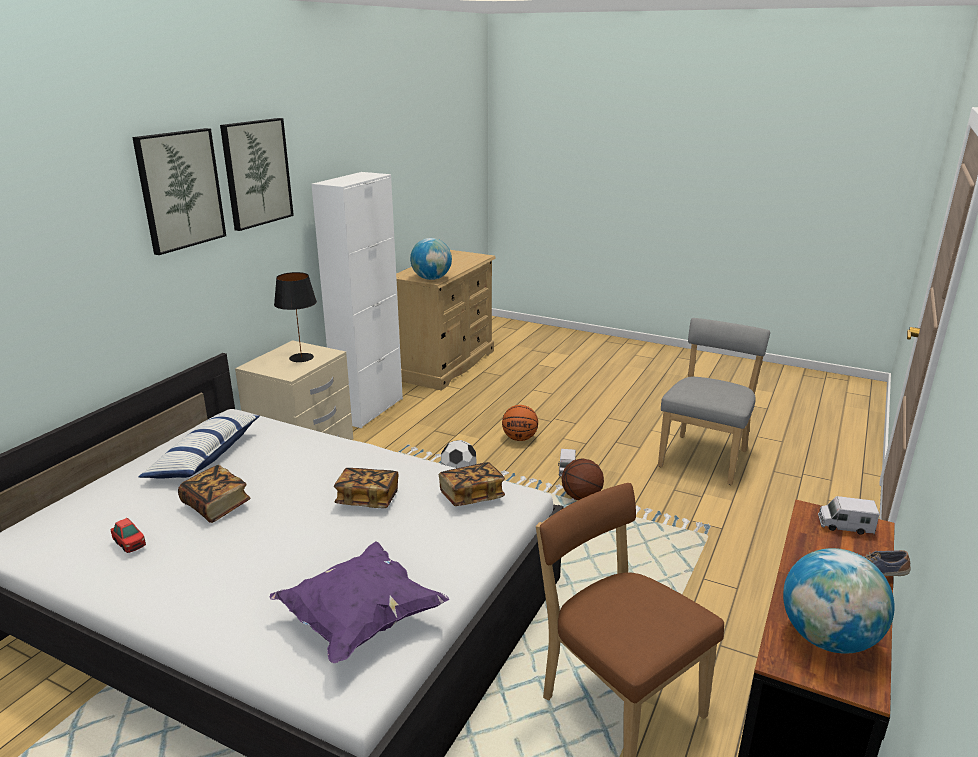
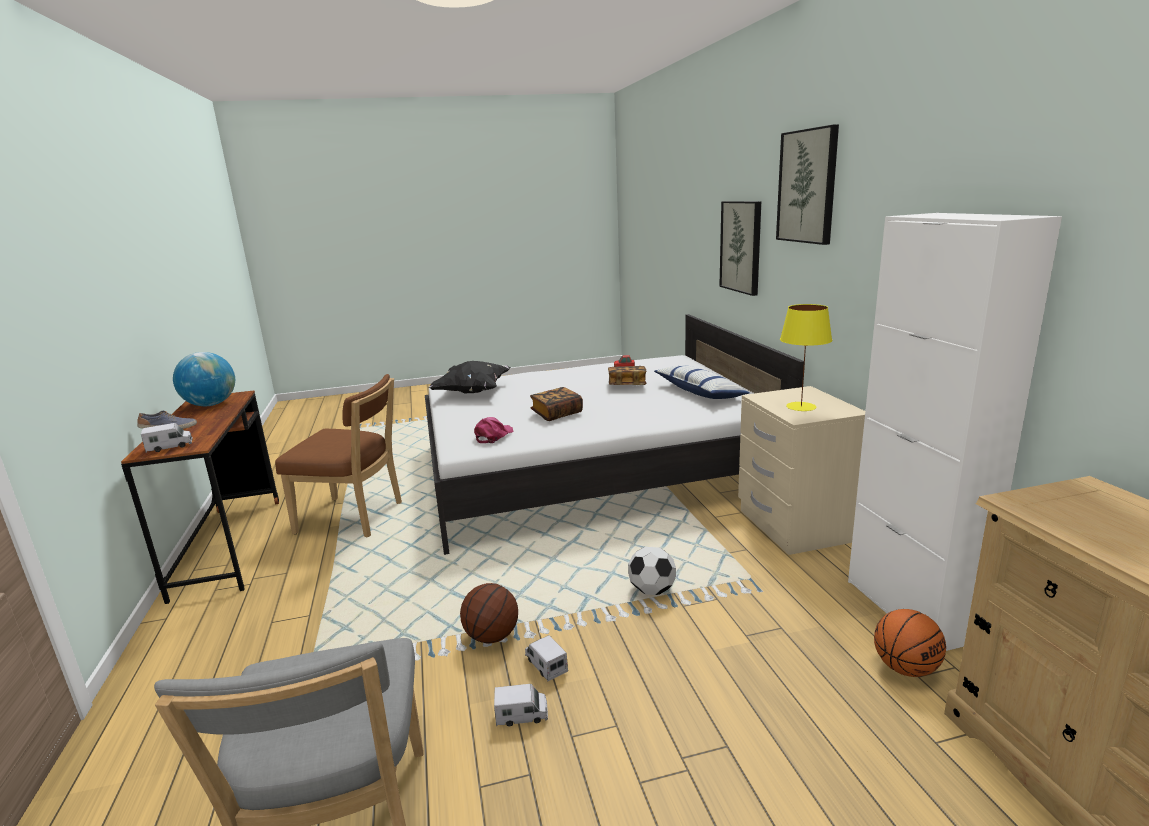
camera: 140 degrees right, 5 degrees down
(256, 173) = (879, 183): picture -> picture (741, 246)
(301, 358) = (800, 406): black table lamp -> yellow table lamp
(360, 621) = (473, 392): purple pillow -> black pillow
(431, 278) = (1040, 505): globe -> none
(471, 496) = (493, 436): book -> pink cap
(519, 438) = (669, 682): basketball -> basketball (905, 668)
(600, 458) = (522, 715): none -> toy truck

